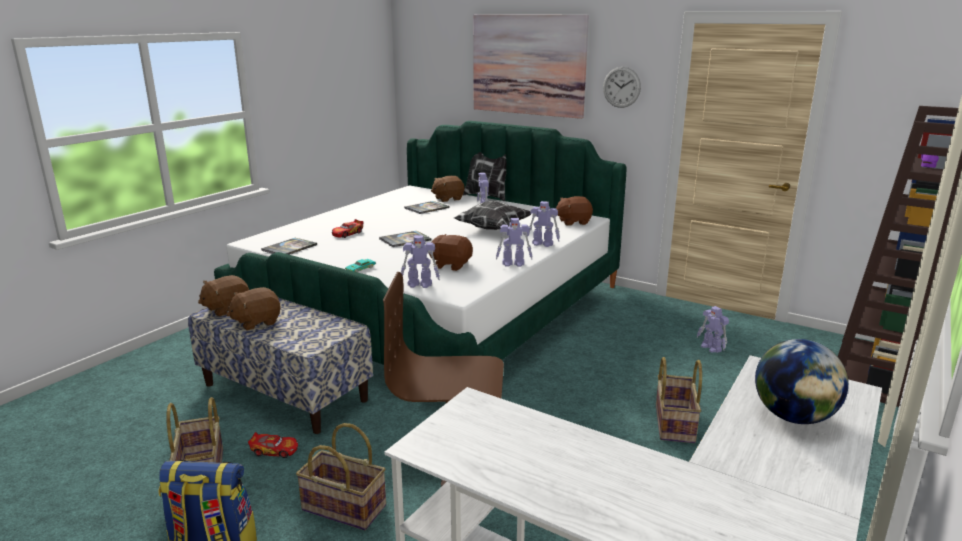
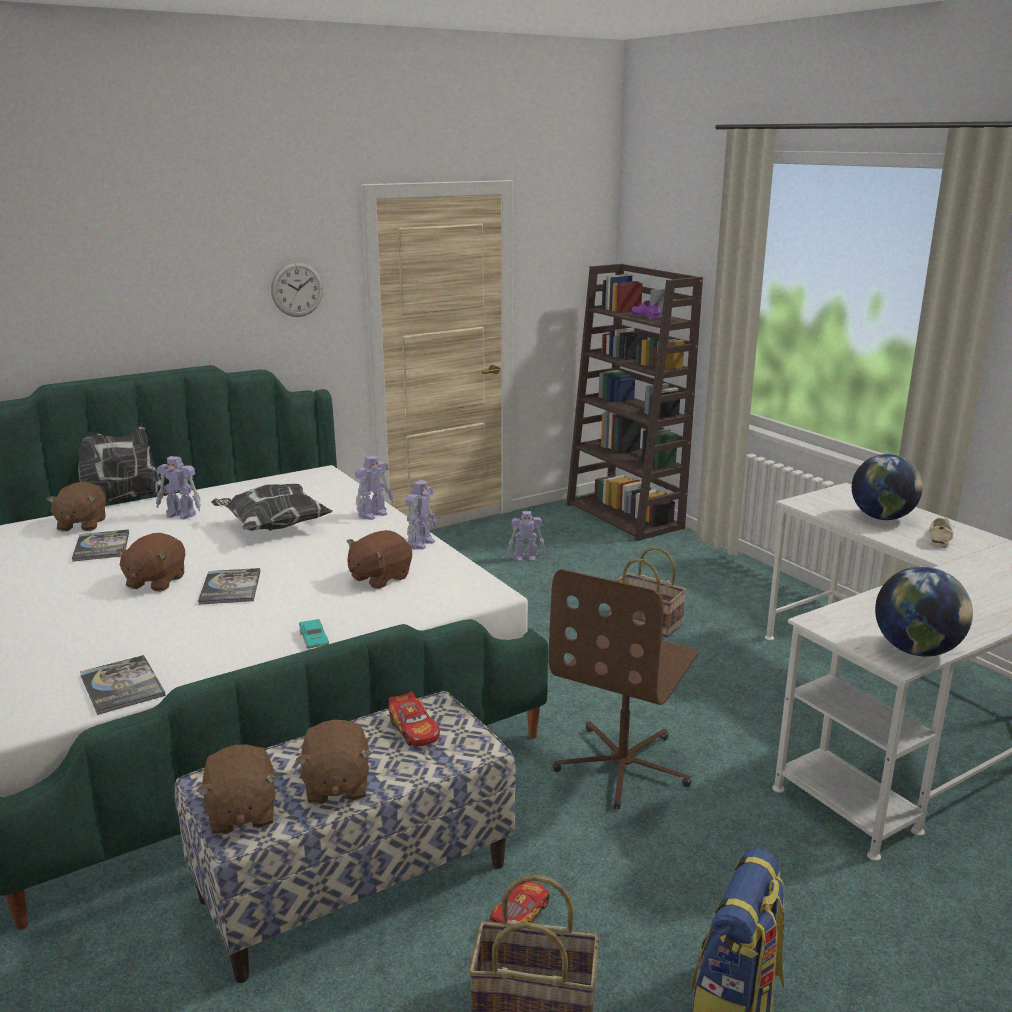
camera: 65 degrees left, 0 degrees up
(343, 508) = (686, 869): basket -> none
(347, 234) = (127, 625): toy car -> toy car (414, 729)
(420, 284) = (427, 609): toy robot -> none
(448, 454) = (916, 650): none -> globe
(528, 65) = (142, 275): picture -> none
(573, 222) = (319, 482): brown plush toy -> brown plush toy (155, 581)
(780, 459) = (939, 538): none -> beige shoe

